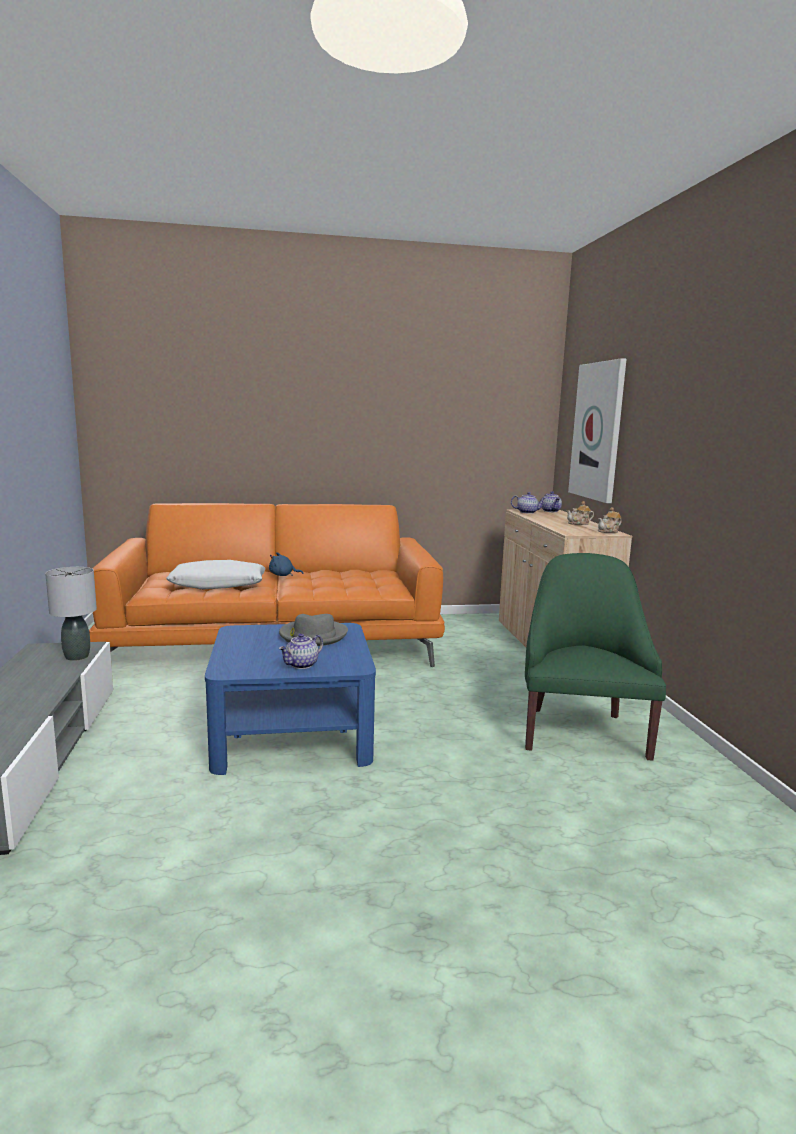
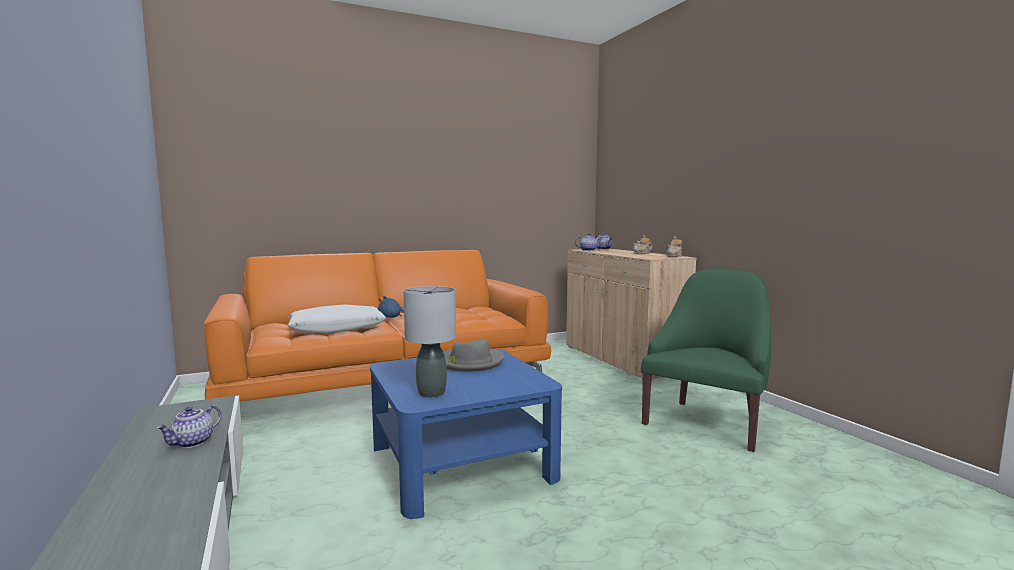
camera: 15 degrees left, 5 degrees down
(76, 657) = (210, 414): grey table lamp -> grey table lamp (431, 393)
(302, 665) = (488, 388): teapot -> teapot (192, 443)
(581, 731) = (706, 422): green armchair -> green armchair turned 45 degrees clockwise
(598, 431) = (645, 179): picture -> none

